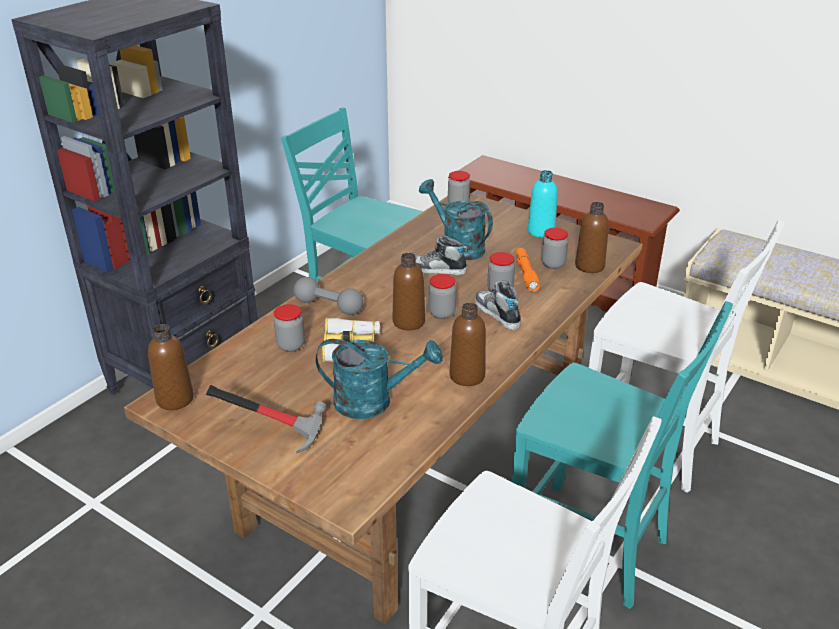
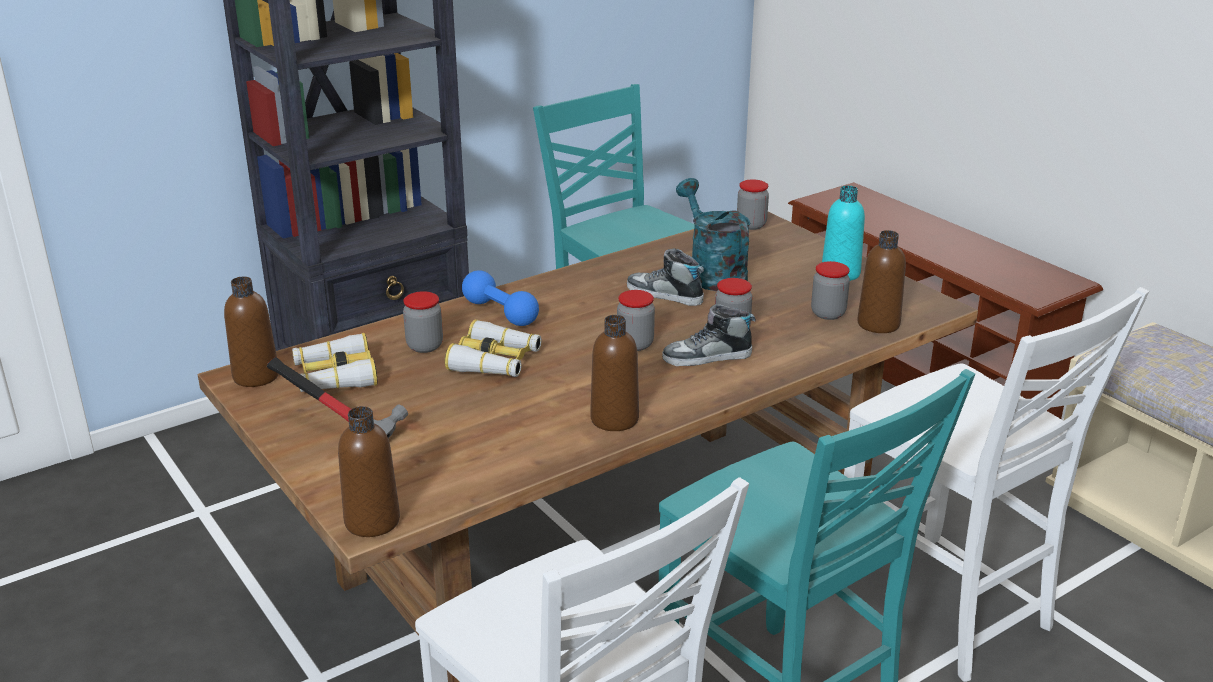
camera: 20 degrees right, 5 degrees down
(238, 385) = (335, 376): none -> binoculars
(328, 306) = (500, 313): grey dumbbell -> blue dumbbell
(374, 401) = (477, 424): turquoise watering can -> none
(408, 322) = (586, 346): brown bottle -> brown bottle (372, 521)
(497, 313) = (707, 357): shoe -> shoe turned 90 degrees counterclockwise
(526, 274) = (781, 319): orange flashlight -> none

